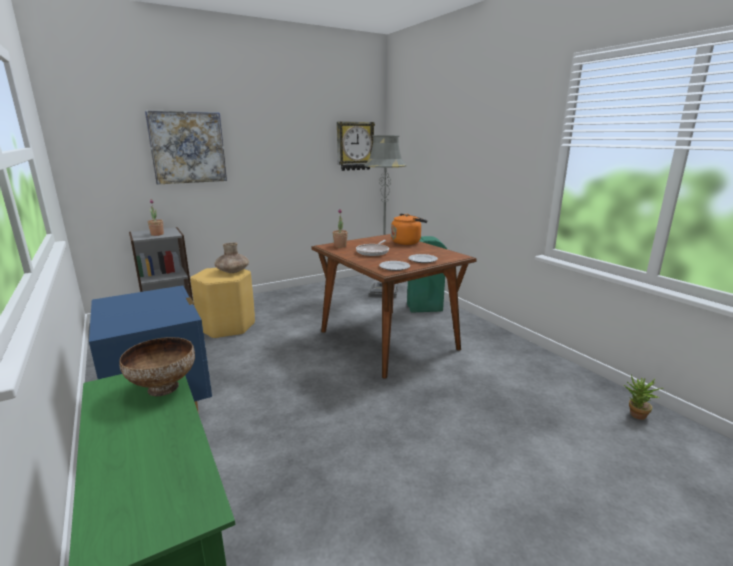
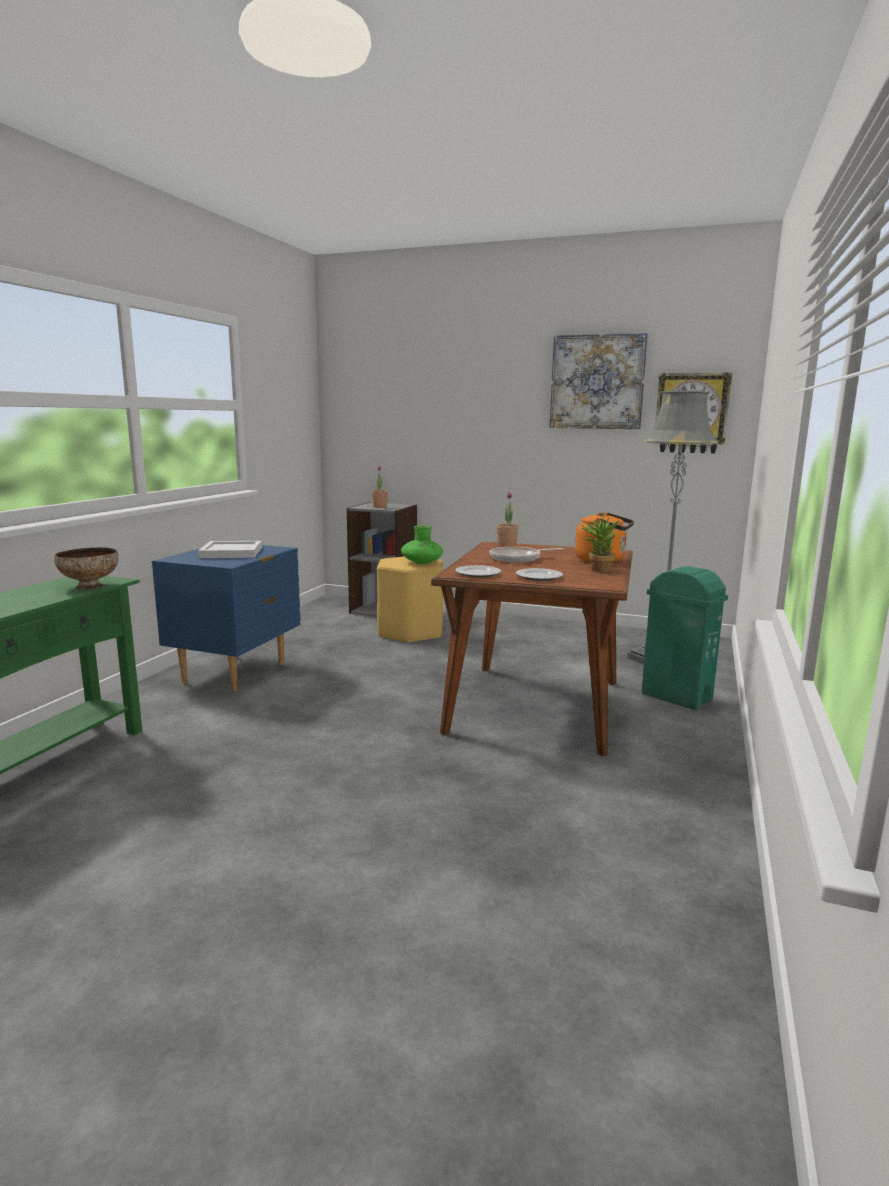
camera: 50 degrees right, 5 degrees down
(143, 306) = (232, 552): none -> white tray
(188, 147) = (443, 410): picture -> picture (597, 382)
(232, 271) = (422, 562): brown vase -> green vase
(635, 416) = (673, 965): potted plant -> potted plant (597, 569)

